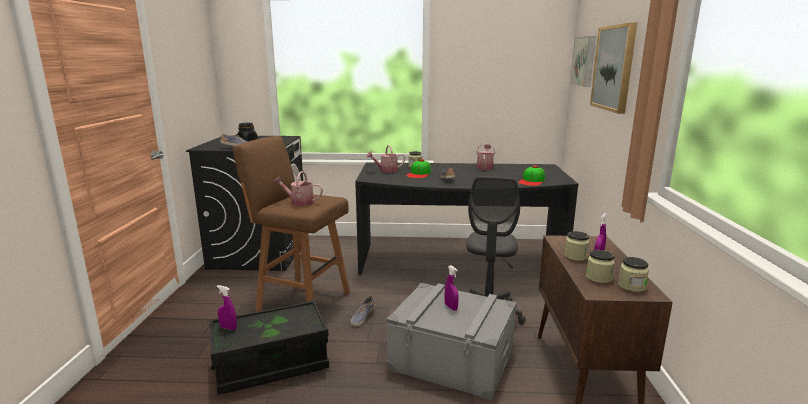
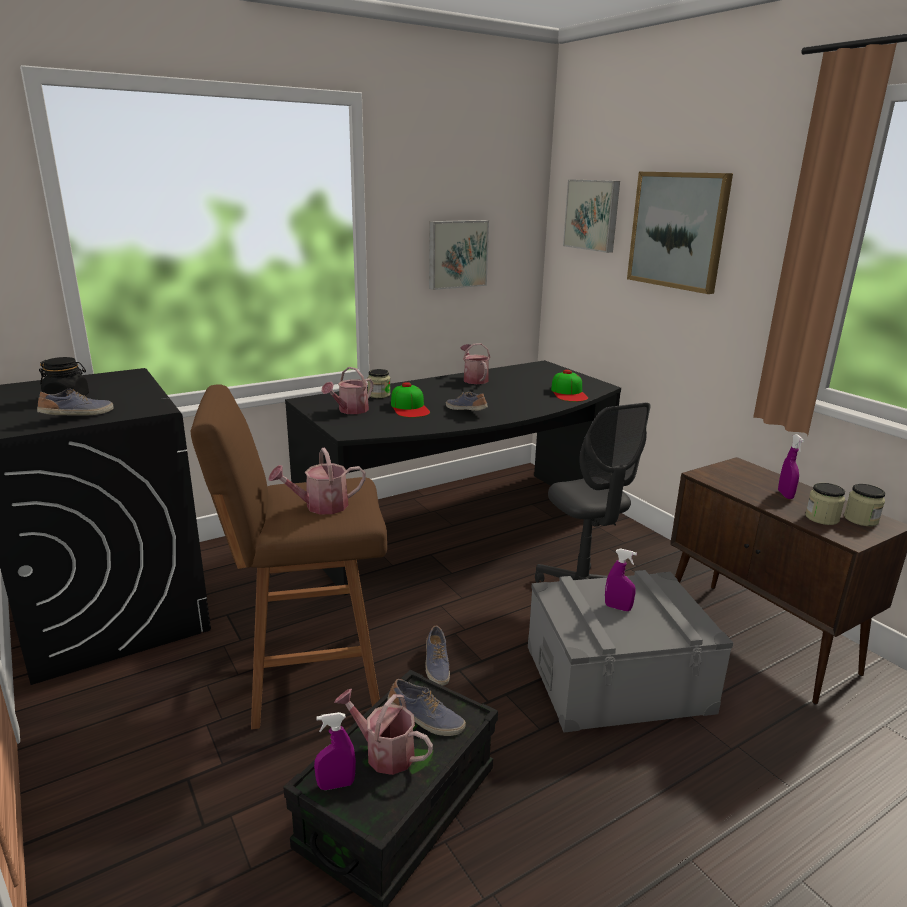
camera: 35 degrees left, 5 degrees up
(261, 325) = (384, 752): none -> watering can
(293, 321) = (425, 720): none -> shoe
(494, 87) = (456, 254): none -> picture
(575, 256) = (758, 495): jar -> none

